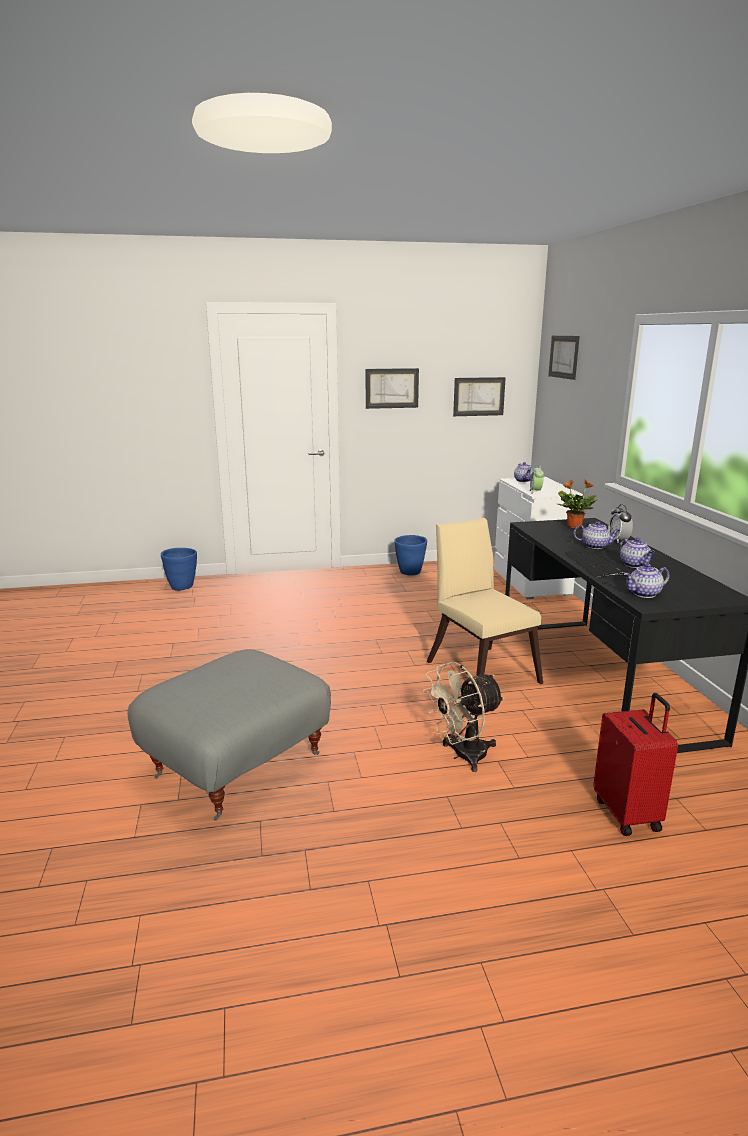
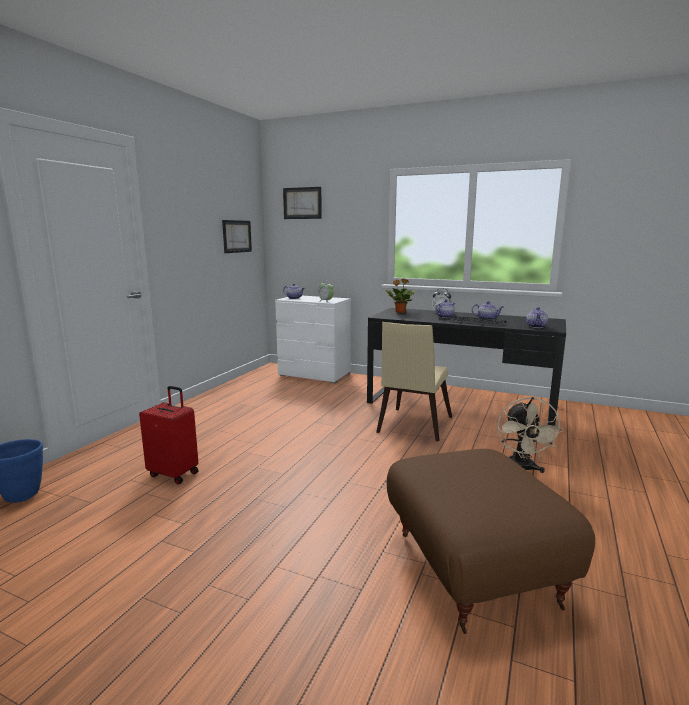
camera: 55 degrees left, 5 degrees down
(237, 764) = (471, 569): grey ottoman -> brown ottoman
(392, 388) = (183, 227): picture -> none
(410, 573) = (228, 395): blue planter -> none
(480, 669) = (412, 426): beige chair -> beige chair turned 75 degrees counterclockwise
(628, 814) = (608, 448): red suitcase -> red suitcase (174, 473)

